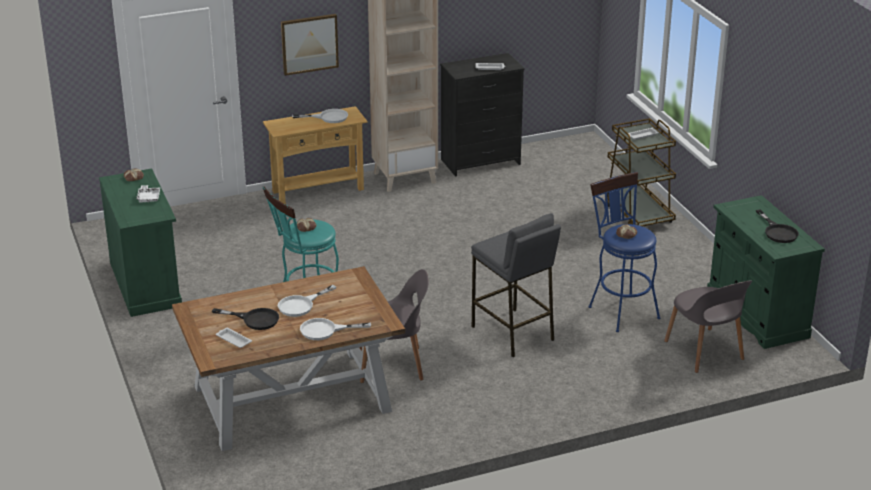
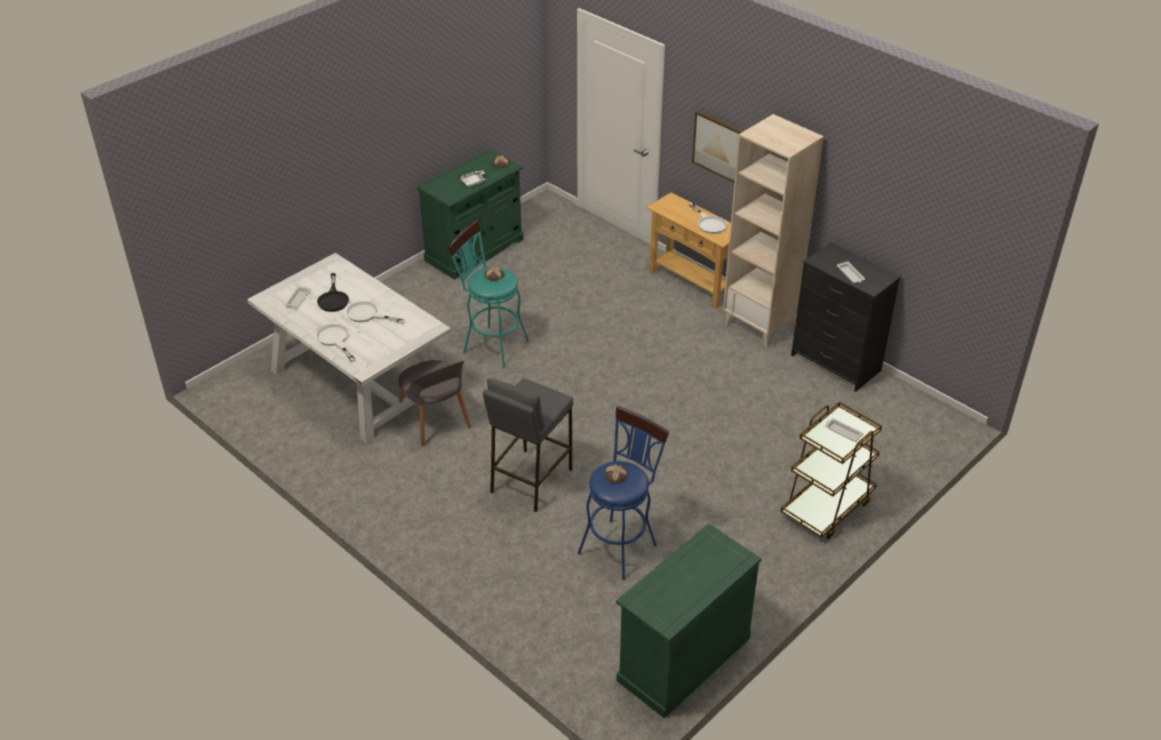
camera: 65 degrees right, 10 degrees up
(291, 399) = (356, 381): brown dining table -> white dining table
(704, 352) = (581, 631): grey chair -> none
(778, 232) = (681, 590): black frying pan -> none

